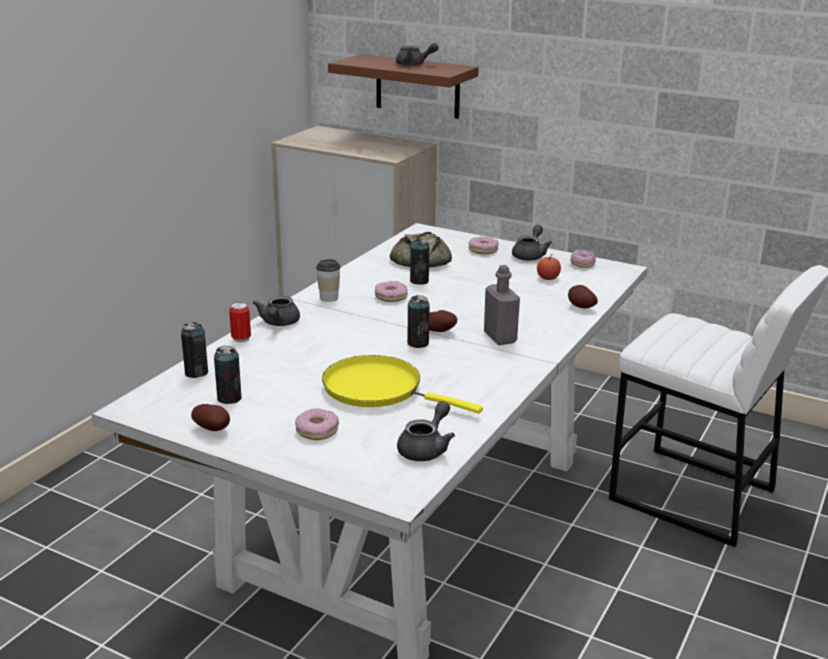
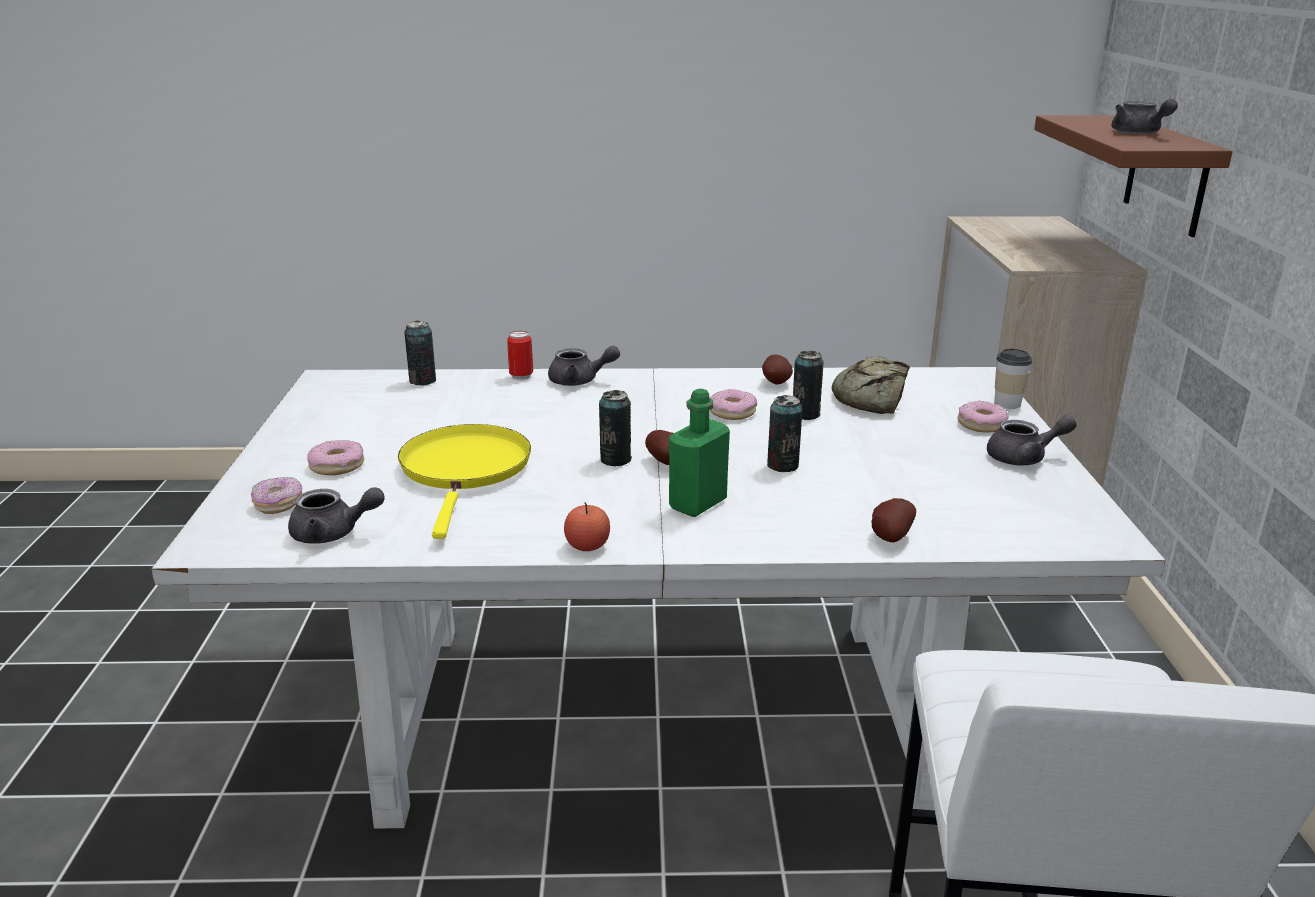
camera: 60 degrees right, 0 degrees up
(213, 429) = (306, 421): potato -> potato (777, 383)
(229, 398) = (378, 409): can -> can (782, 465)
(278, 323) = (580, 381): grey teapot -> grey teapot turned 150 degrees counterclockwise
(329, 298) = (680, 384): cup -> cup (1007, 403)
(500, 337) = (697, 504): grey bottle -> green bottle
(548, 278) = (961, 489): apple -> apple (587, 546)
(582, 264) = (1064, 502): donut -> donut (278, 505)

